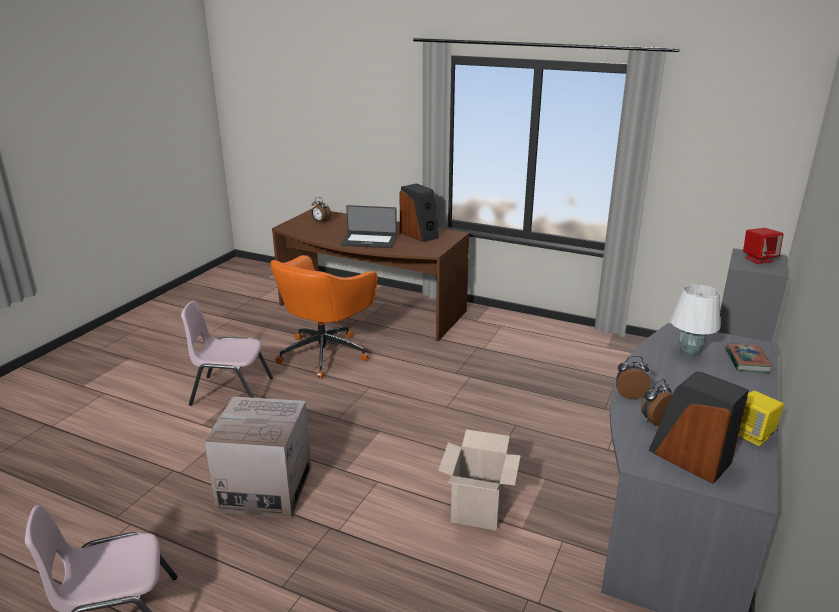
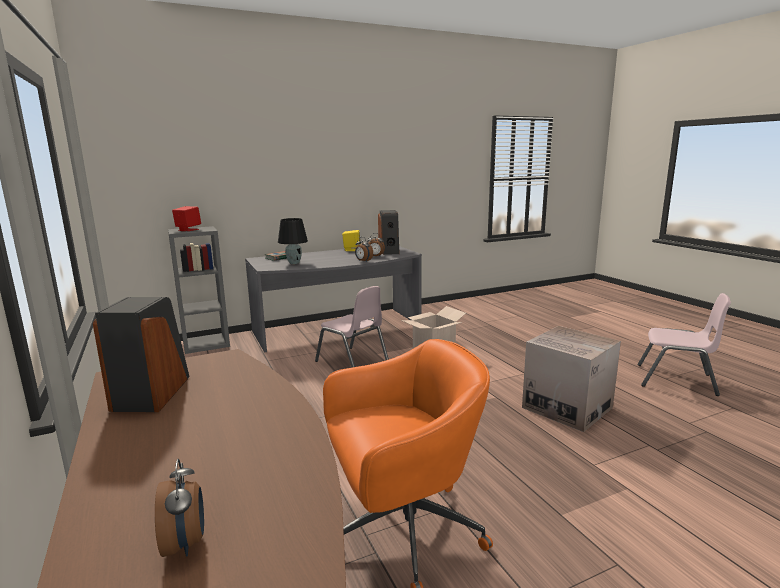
camera: 140 degrees left, 10 degrees down
(231, 391) = (580, 523): pink chair -> pink chair (352, 362)
(369, 241) = (245, 410): laptop -> none
(689, 353) = (294, 263): white table lamp -> black table lamp

